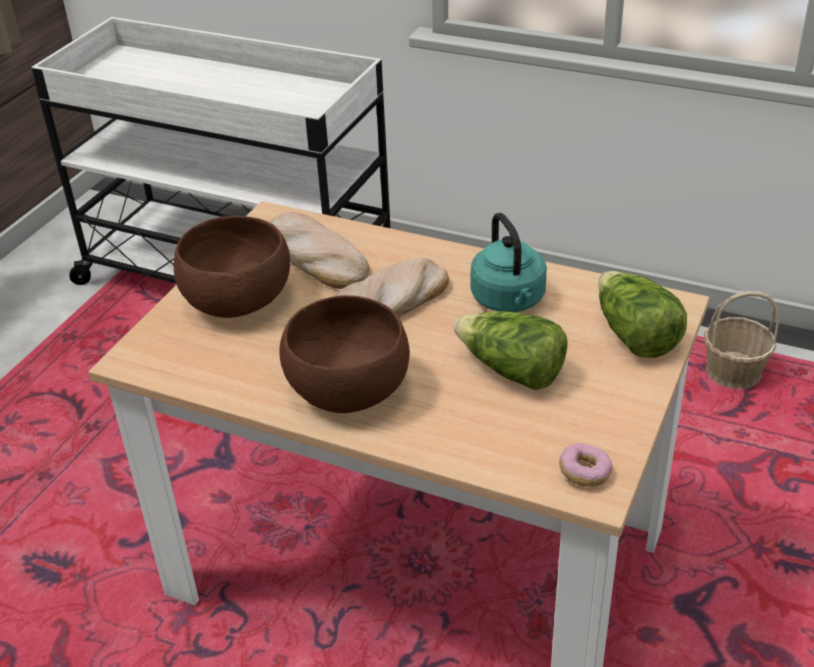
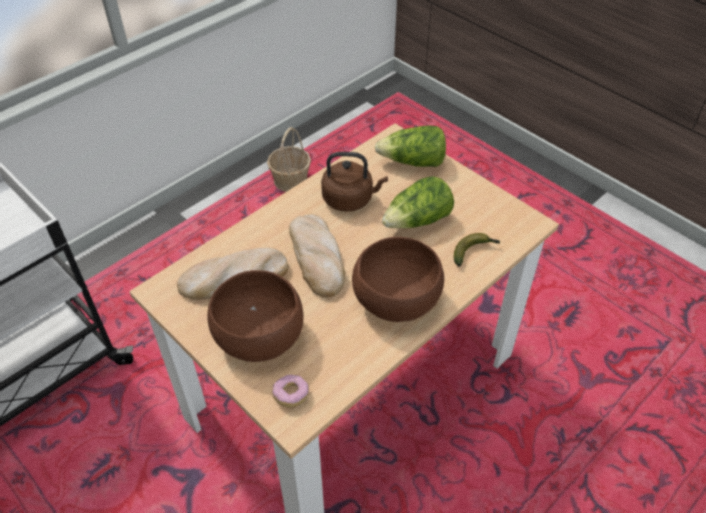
camera: 70 degrees left, 10 degrees up
(487, 441) = (474, 251): none -> banana
(509, 301) = (350, 199): turquoise kettle -> brown kettle
(584, 473) = (516, 222): donut -> donut (291, 395)

